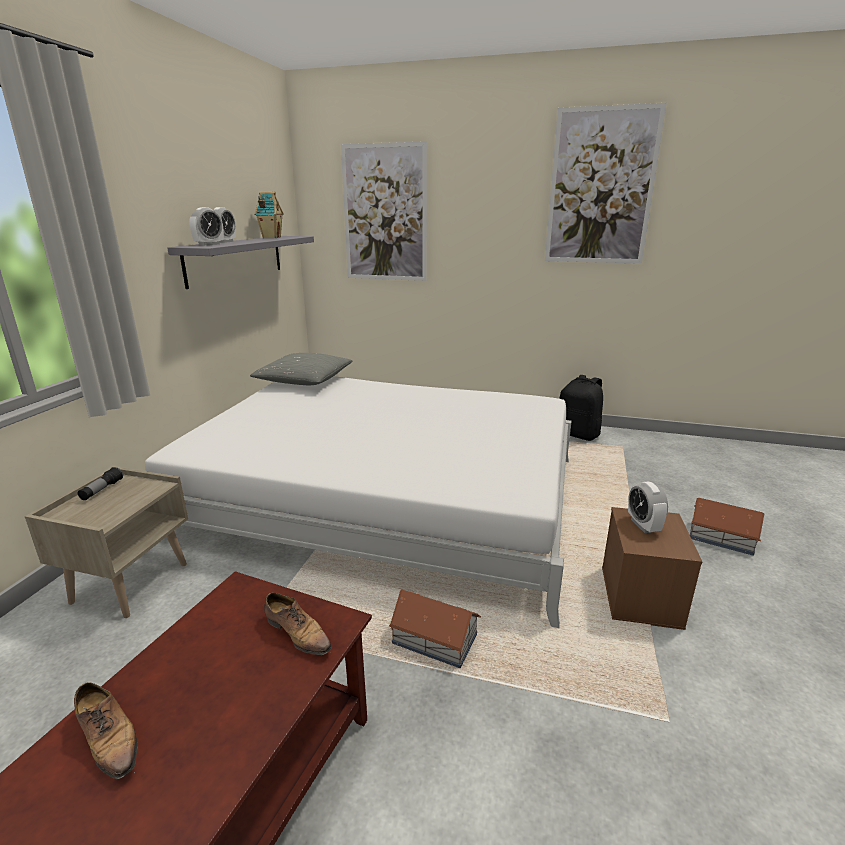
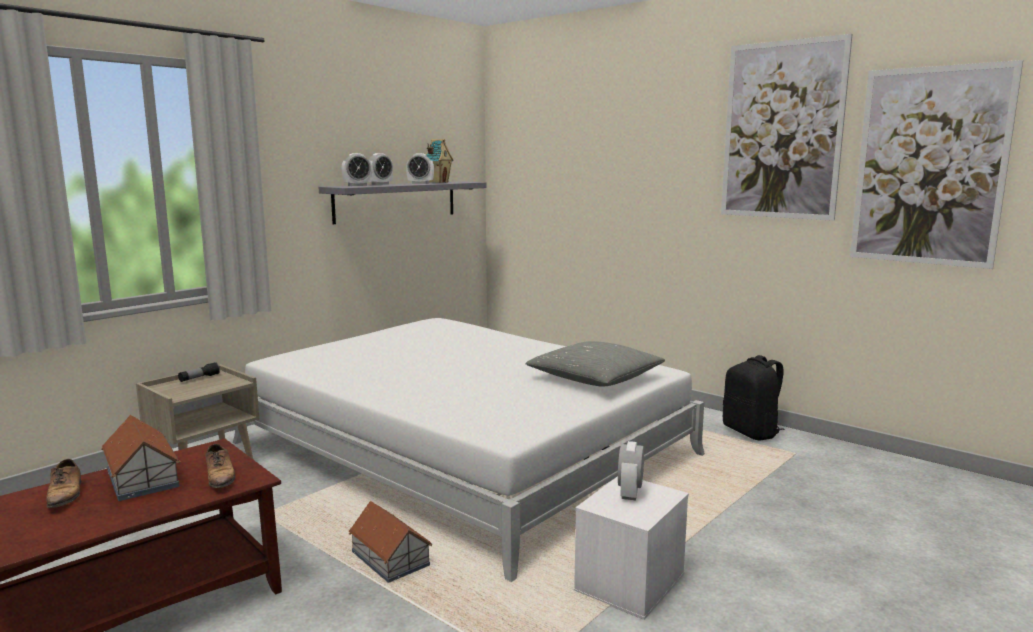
camera: 25 degrees right, 10 degrees down
(261, 239) = (420, 183): none -> alarm clock
(304, 380) = (437, 323): grey pillow -> grey pillow (595, 378)
(385, 214) = (562, 160): picture -> picture (929, 167)
(641, 597) = (630, 583): brown storage box -> white storage box
(720, 537) = (806, 560): toy house -> toy house (143, 478)

